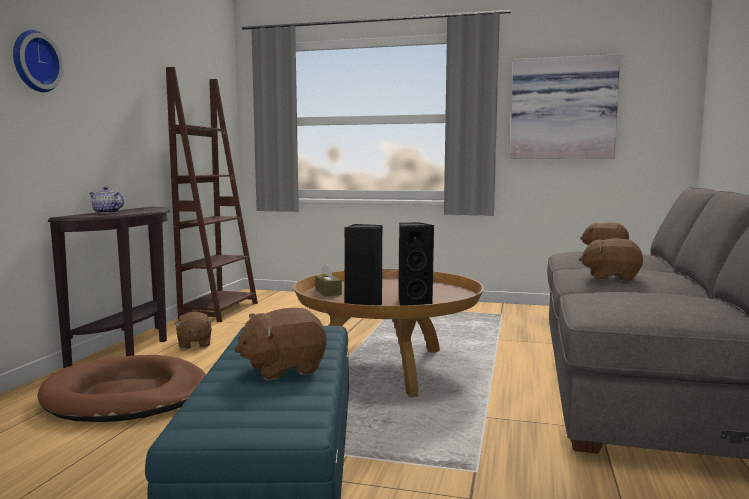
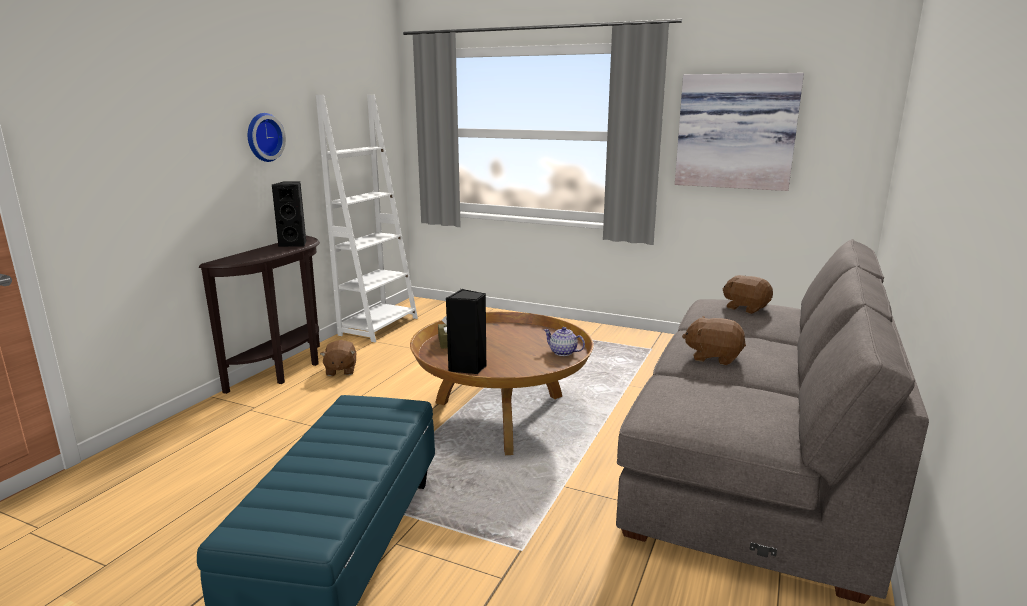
camera: 10 degrees right, 10 degrees up
(33, 61) = (175, 122): wall clock -> wall clock (263, 137)
(107, 212) = (255, 253): teapot -> teapot (563, 352)
(126, 396) = (263, 430): brown dog bed -> none
(219, 310) = (378, 326): brown bookcase -> white bookcase
(283, 369) = (341, 461): brown plush toy -> none
(413, 302) = (518, 364): black speaker -> black speaker (295, 244)

